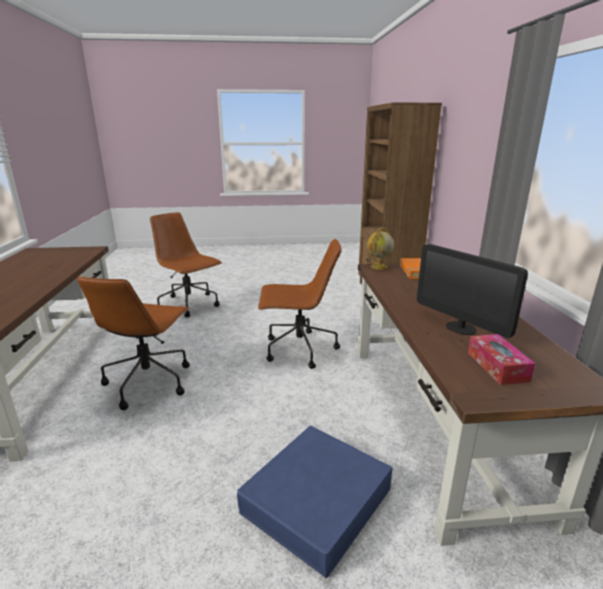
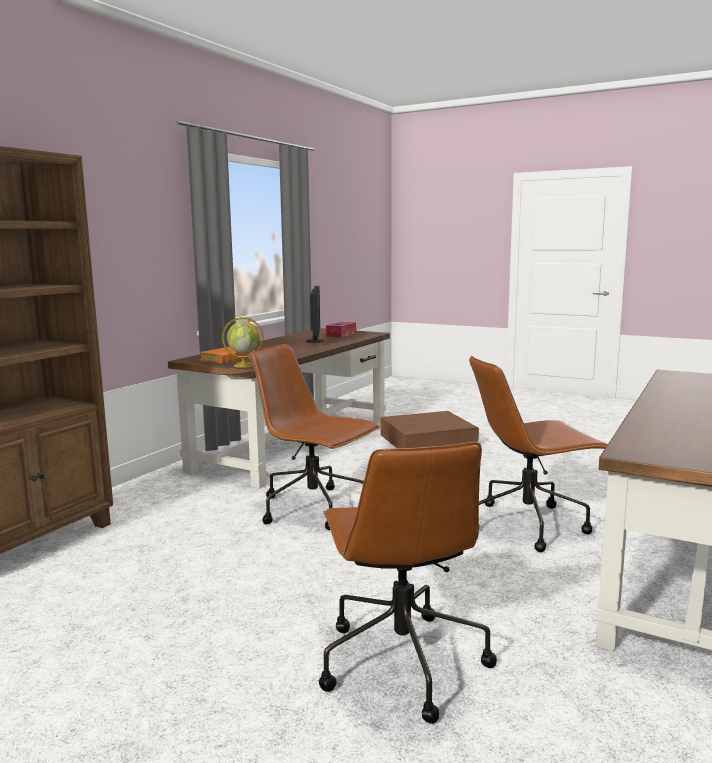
camera: 145 degrees left, 10 degrees down
(149, 381) = (528, 524): brown office chair -> brown office chair turned 150 degrees counterclockwise
(317, 500) = (427, 440): blue storage box -> brown storage box

